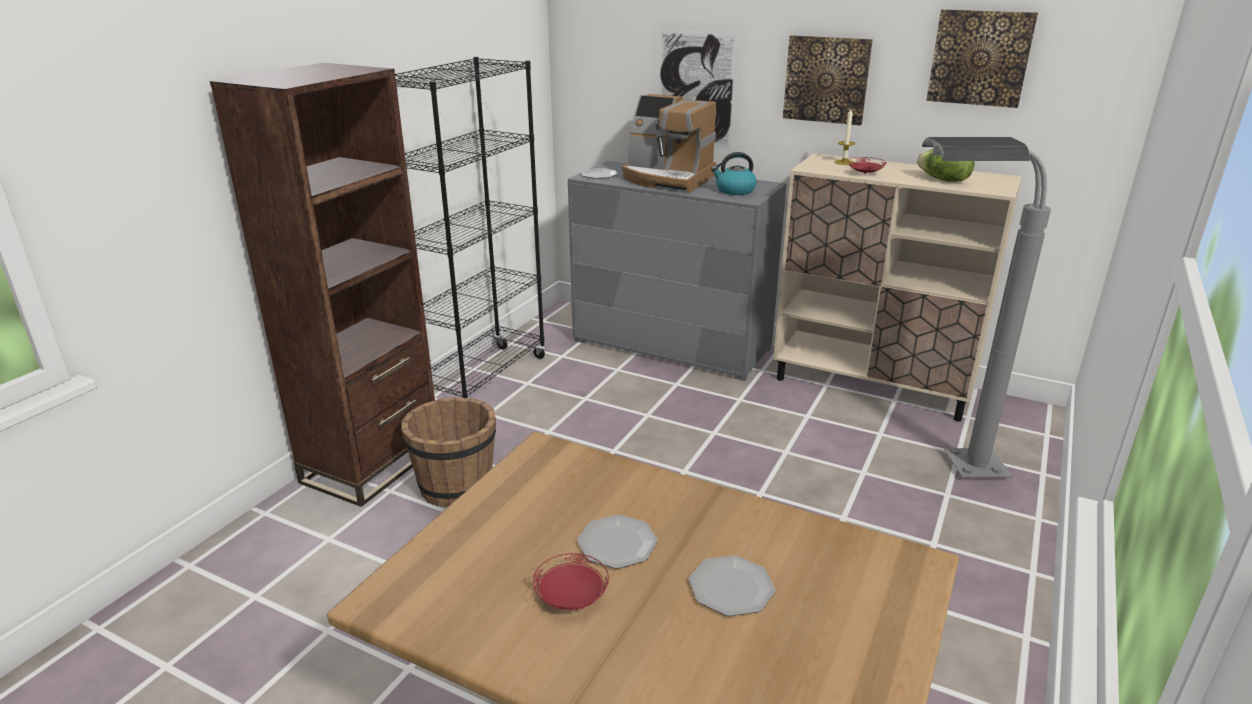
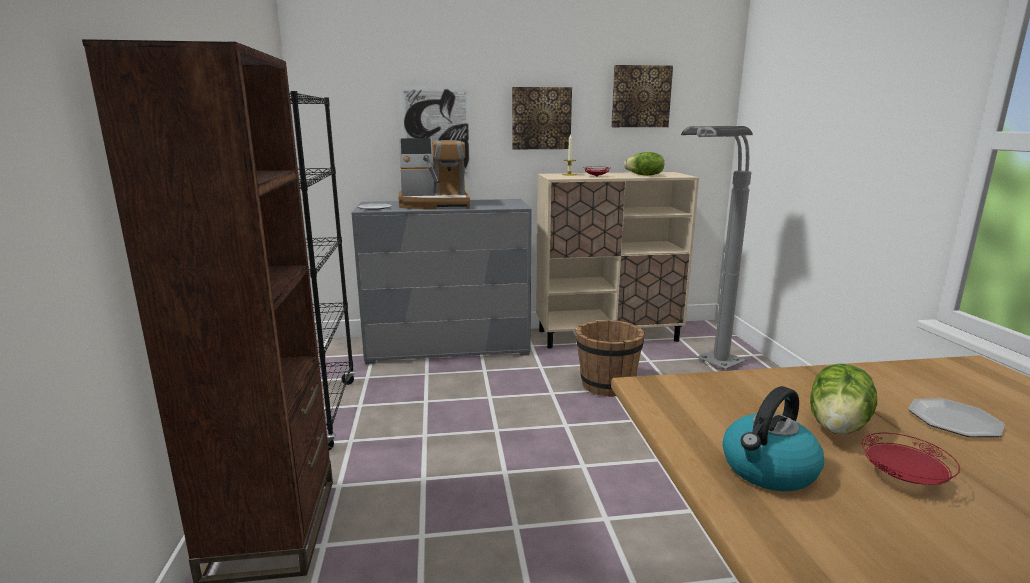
camera: 35 degrees left, 10 degrees down
(456, 486) = (391, 511): brown bucket -> brown bucket (607, 385)
(618, 544) = (839, 426): plate -> lettuce
(734, 190) = (497, 204): kettle -> kettle (768, 470)

